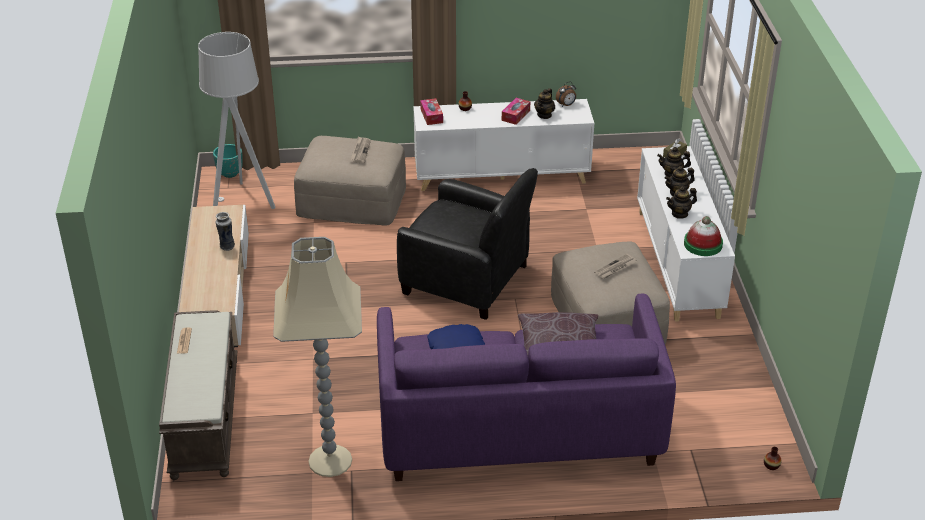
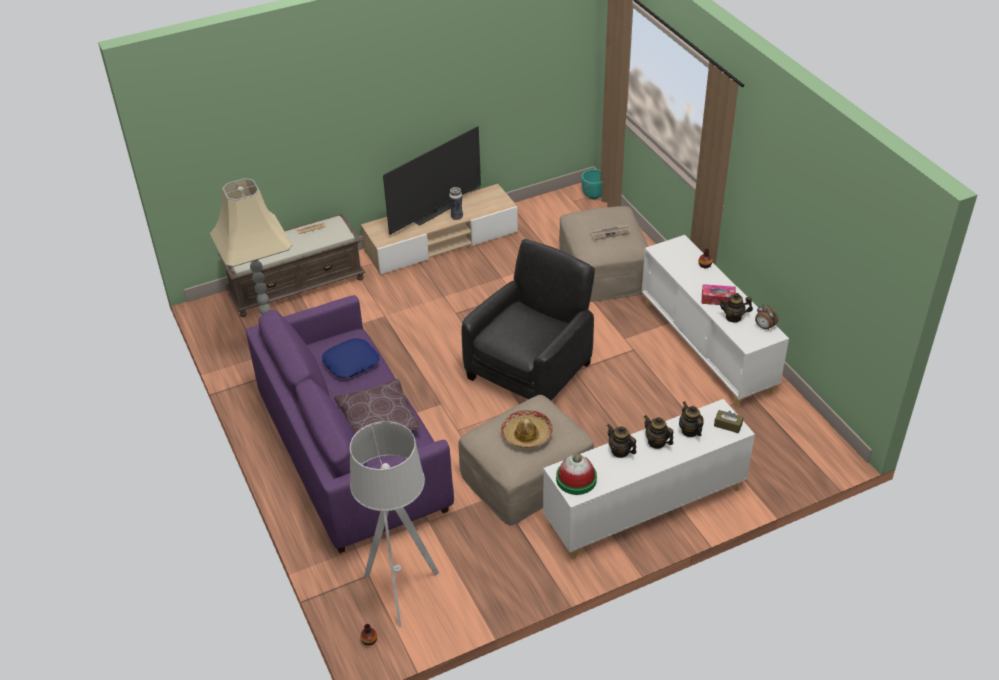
camera: 70 degrees right, 5 degrees up
(207, 260) = (435, 213): none -> television
(243, 201) = (560, 215): grey floor lamp -> grey floor lamp (401, 591)
(431, 116) = (676, 249): tissue box -> none
(467, 280) = (530, 370): black armchair -> black armchair turned 150 degrees counterclockwise
(615, 268) = (526, 434): newspaper -> hat

